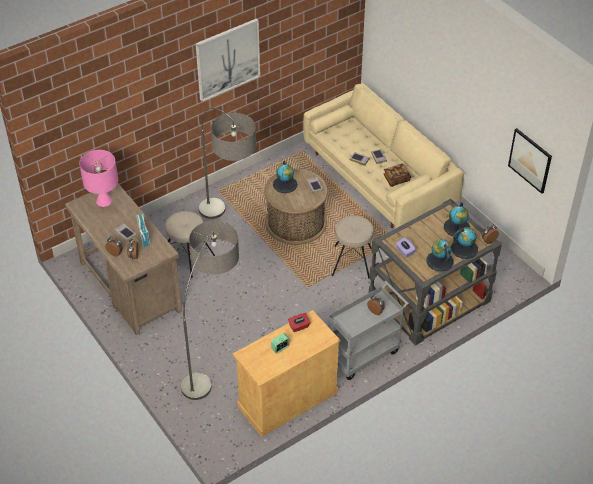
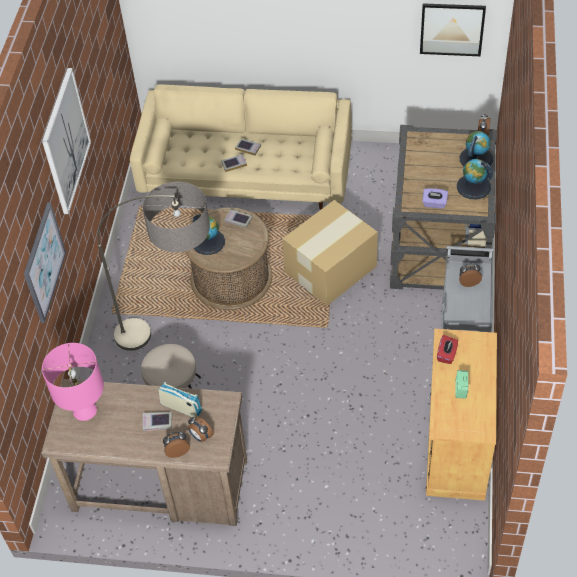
camera: 45 degrees left, 5 degrees up
(157, 113) = (44, 262): none -> picture
(213, 360) = (343, 475): floor lamp -> none
(352, 261) = (332, 269): beige stool -> cardboard box
(396, 179) = (292, 155): book -> none
(457, 227) = (443, 145): globe -> none

